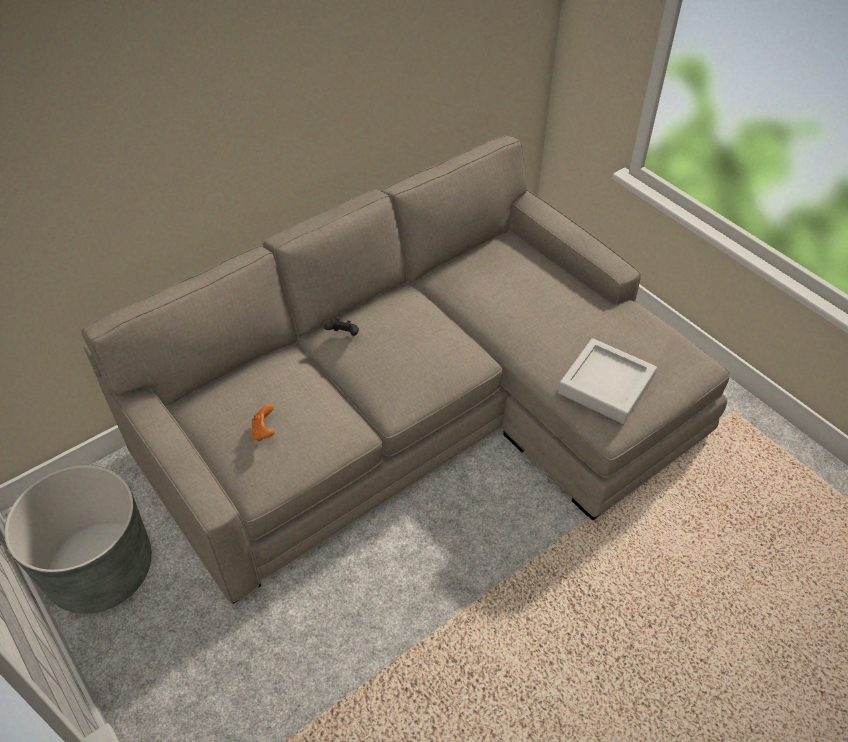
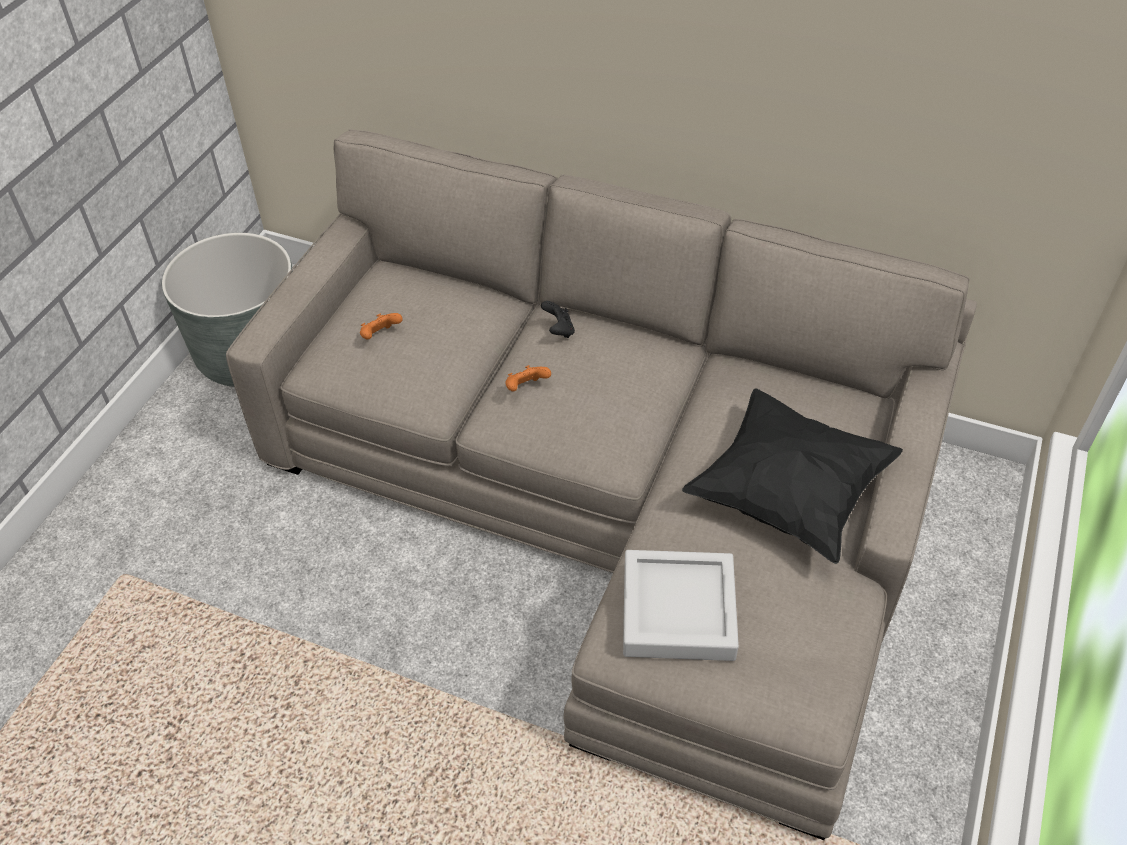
camera: 60 degrees right, 0 degrees up
(383, 374) = (526, 388): none -> orange game controller
(553, 300) = (788, 494): none -> black pillow

